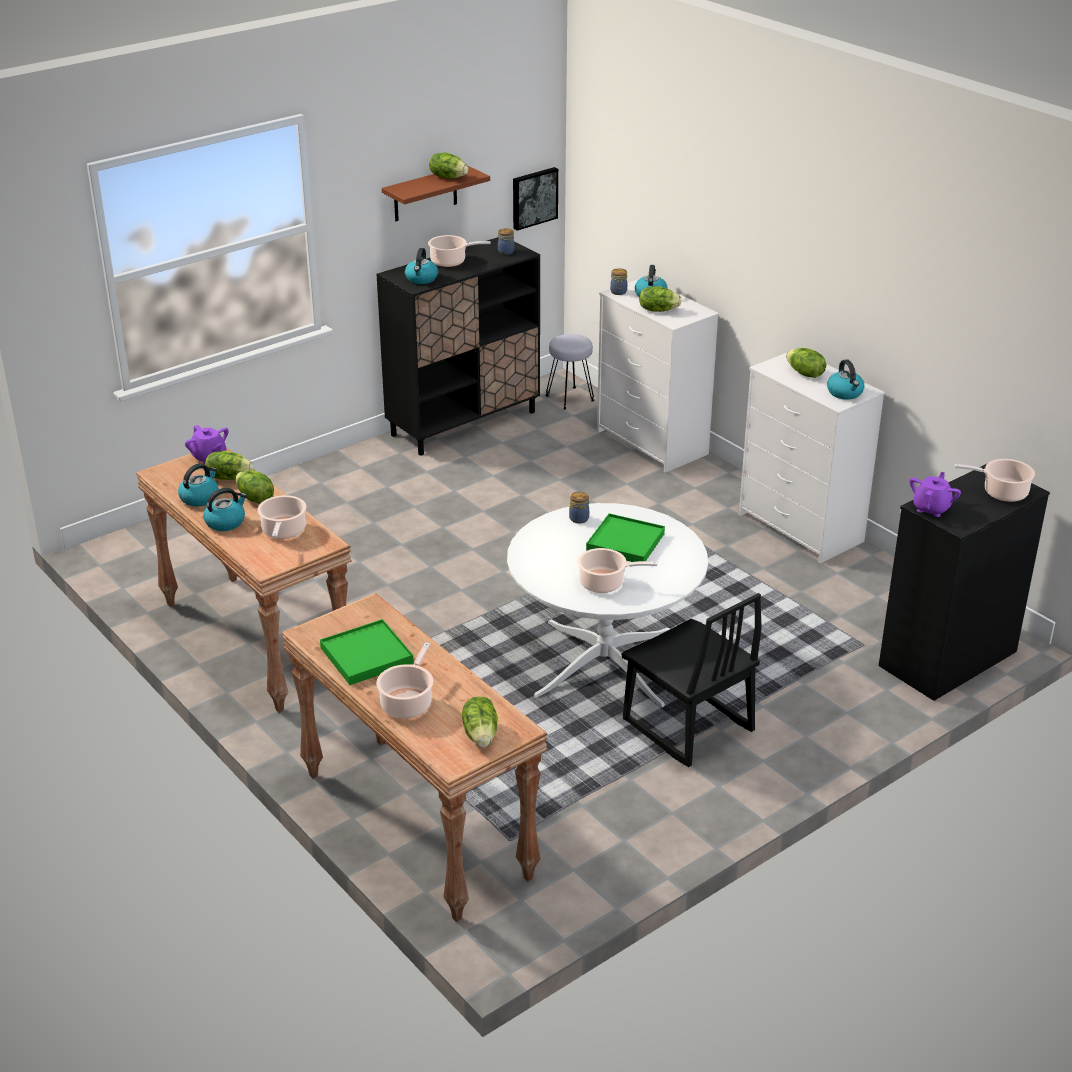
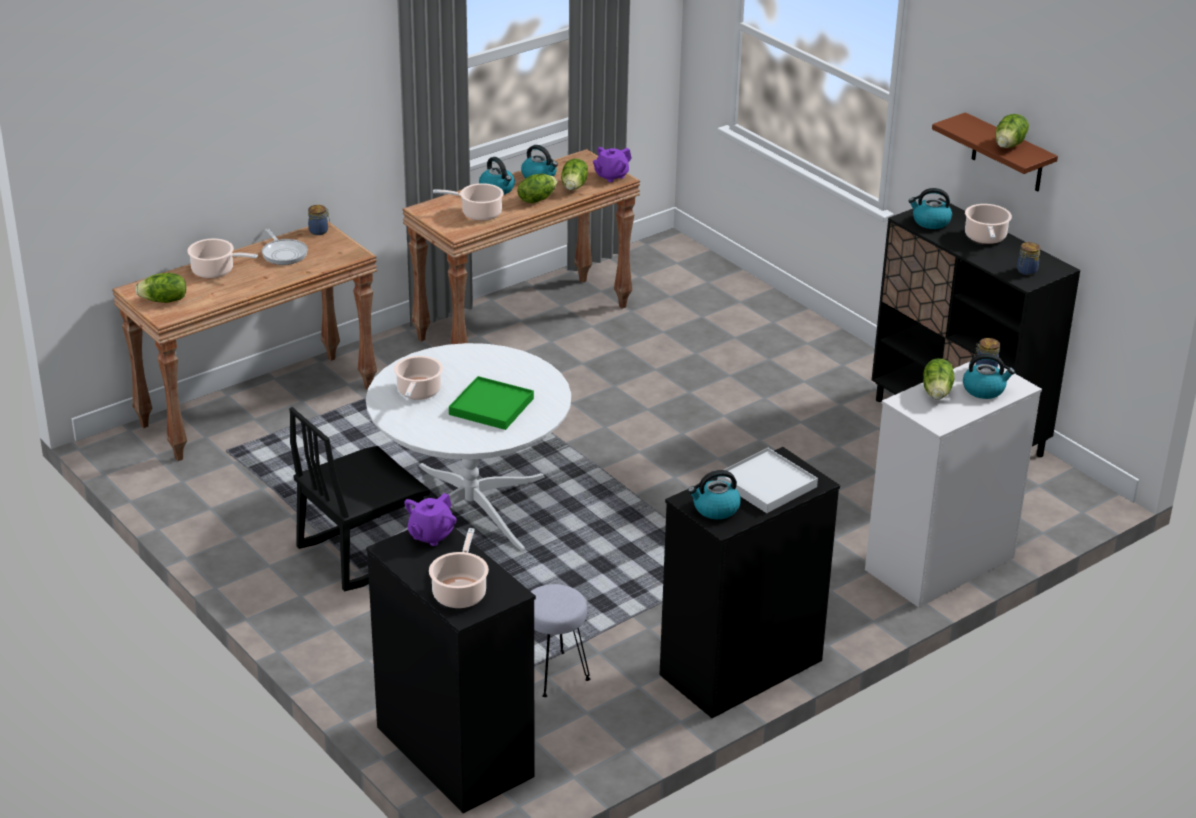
camera: 90 degrees right, 0 degrees up
(366, 655) = (284, 253): green tray -> frying pan
(533, 197) = (1130, 257): picture -> none
(570, 398) = (1045, 504): grey stool -> grey stool (554, 675)
(578, 518) = (540, 382): jar -> jar (319, 231)
(801, 528) = (740, 668): white dresser -> black dresser
(804, 374) = (766, 484): lettuce -> white tray
(931, 508) = (430, 535): purple teapot -> purple teapot turned 90 degrees clockwise

